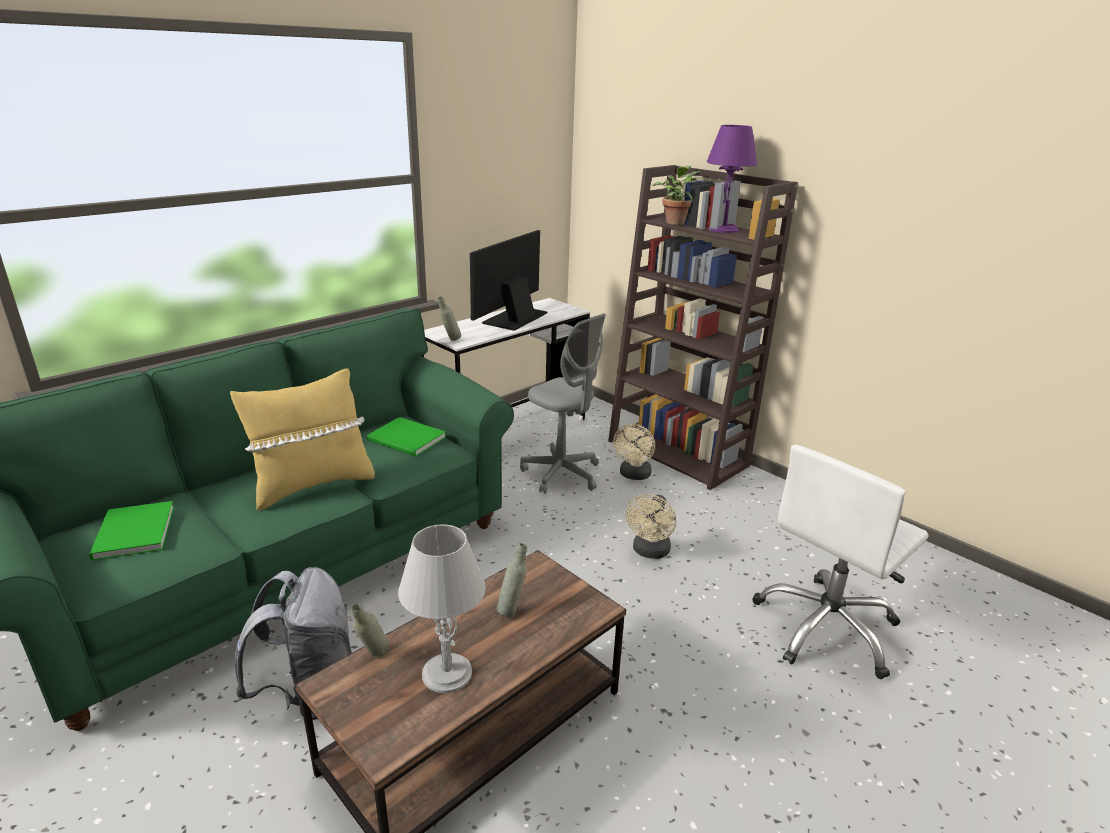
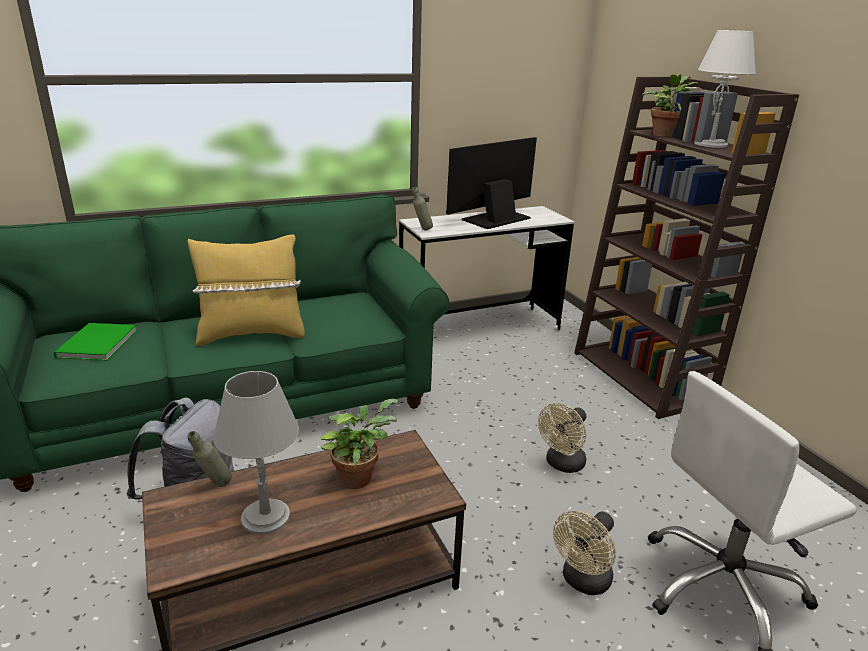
camera: 20 degrees right, 0 degrees up
(407, 440) = (350, 311): green book -> none
(512, 609) = (358, 476): grey bottle -> potted plant
(561, 474) = (512, 375): grey office chair -> none
(634, 475) = (583, 389): beige fan -> beige fan (582, 582)
(723, 229) = (710, 144): purple table lamp -> white table lamp

